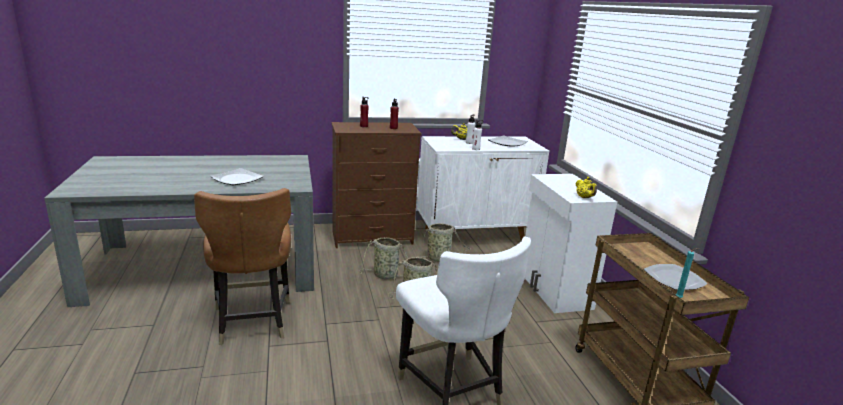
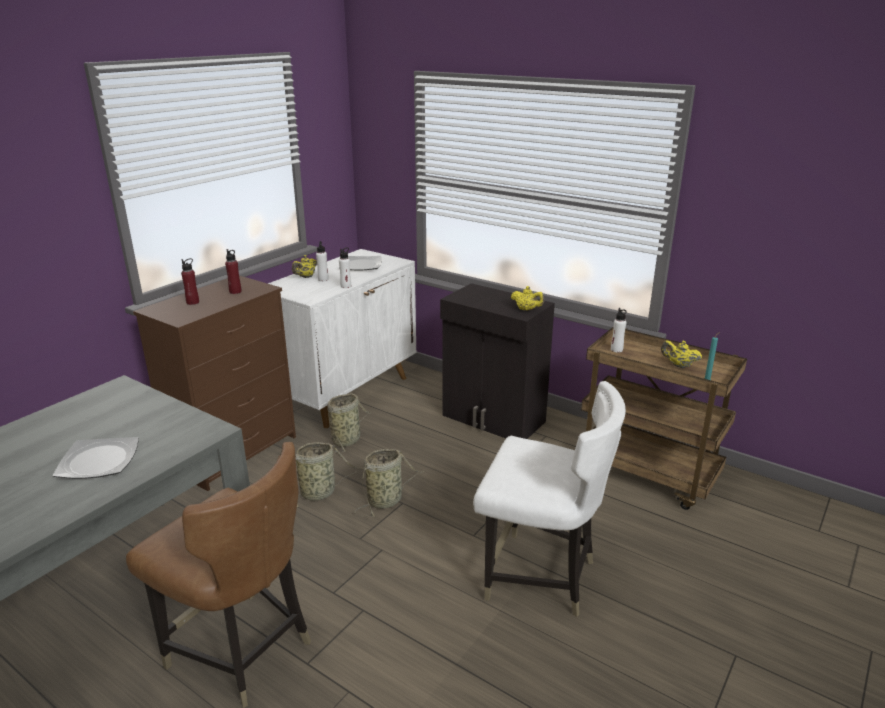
camera: 40 degrees left, 5 degrees up
(554, 290) = (493, 419): white cabinet -> black cabinet
(632, 249) = (616, 349): none -> white bottle
(673, 279) = (679, 365): plate -> yellow teapot

